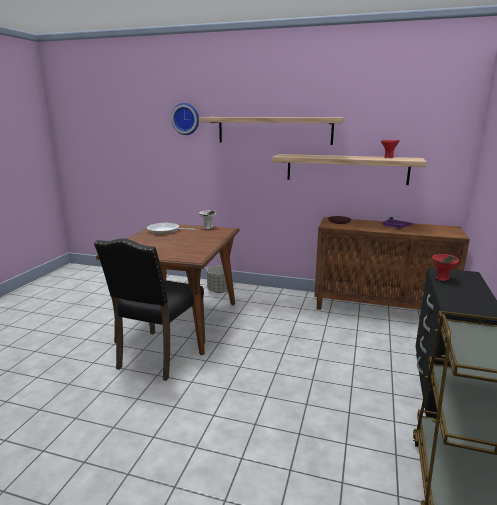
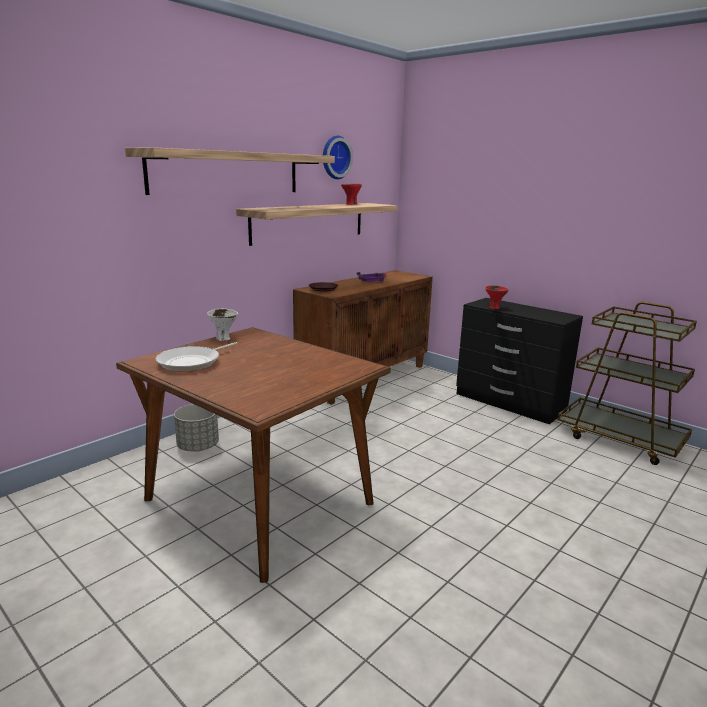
camera: 65 degrees left, 0 degrees up
(159, 355) = (347, 540): black chair -> none
(186, 119) = (73, 150): wall clock -> wall clock (334, 157)

